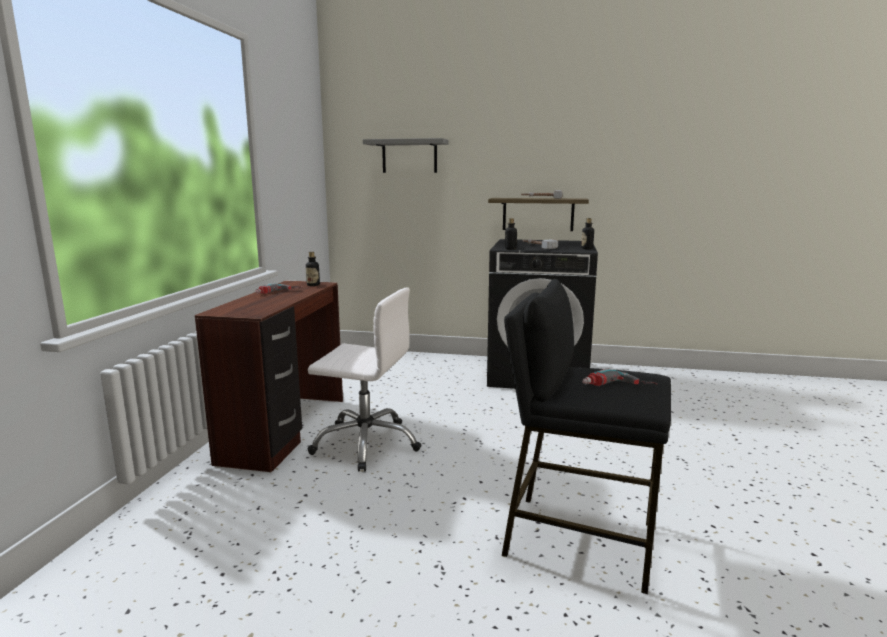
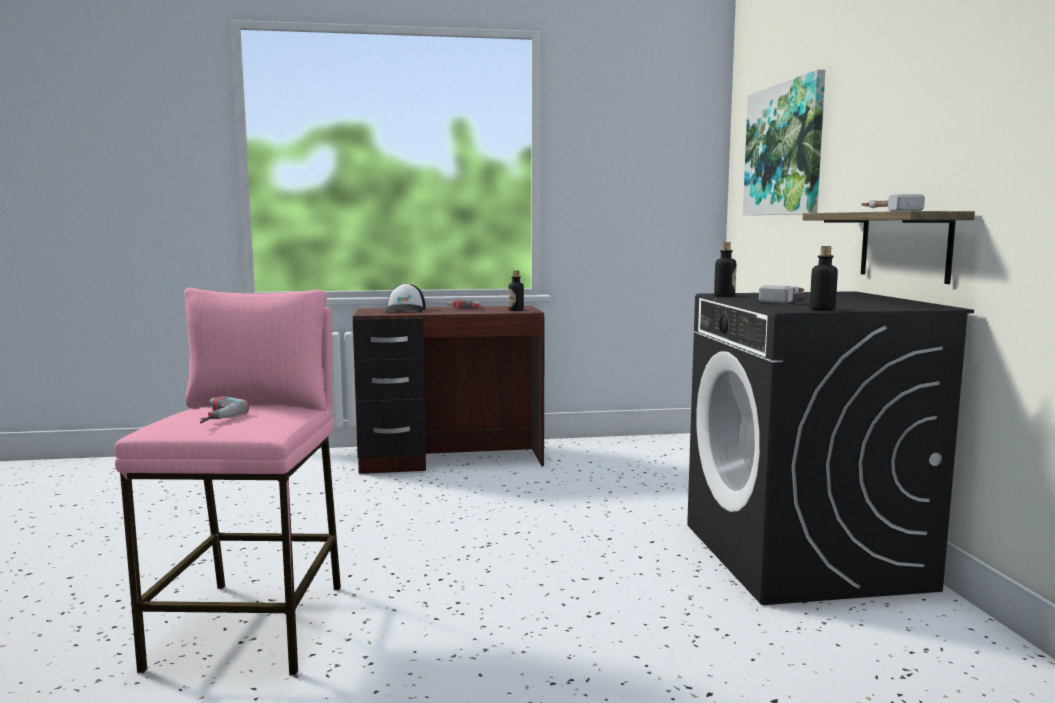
camera: 70 degrees right, 5 degrees down
(254, 304) = (405, 310): none -> cap
(366, 443) = (441, 494): white office chair -> none
(409, 156) = (784, 150): grey shelf -> picture
(578, 539) = (253, 625): black stool -> pink stool

